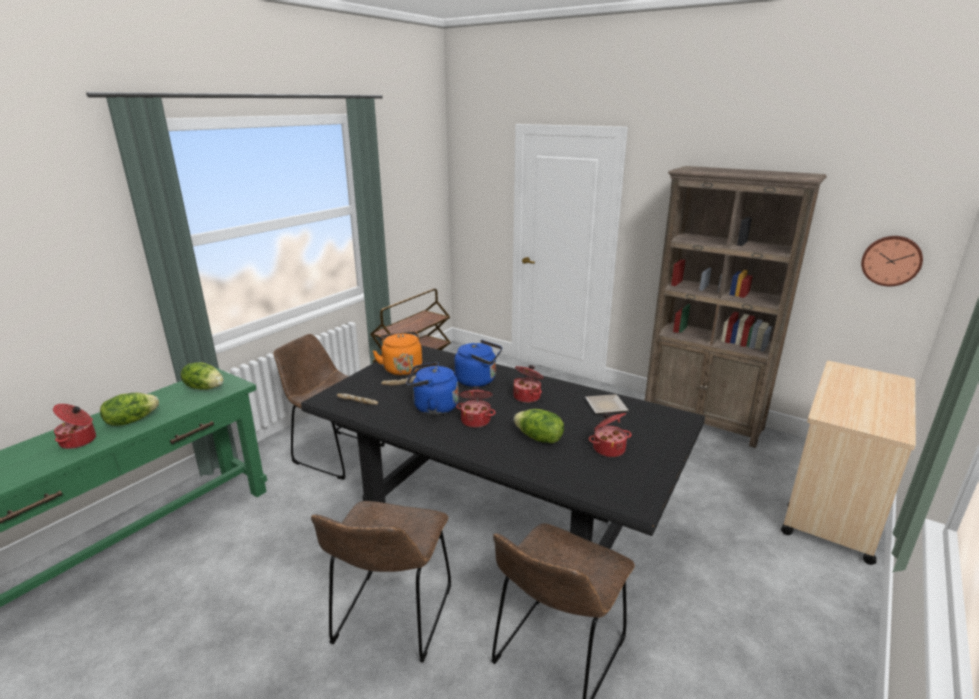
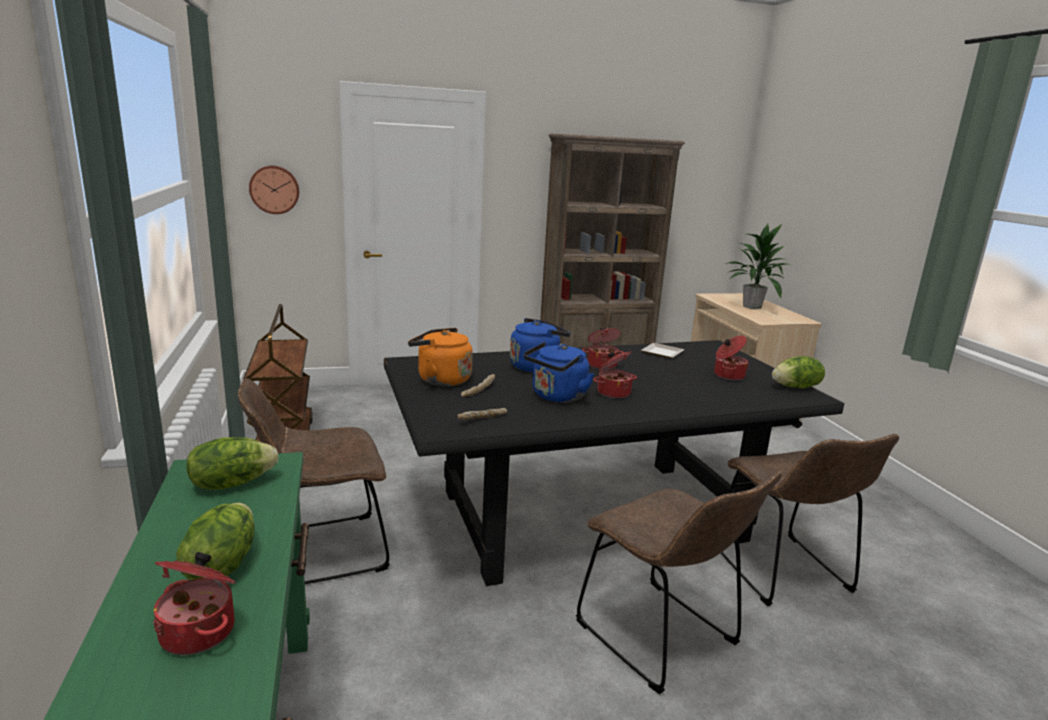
camera: 50 degrees left, 5 degrees down
(539, 438) = (680, 386): lettuce -> lettuce (796, 387)
(859, 395) = (751, 307): none -> potted plant
(891, 260) = (707, 208): wall clock -> wall clock (274, 189)

